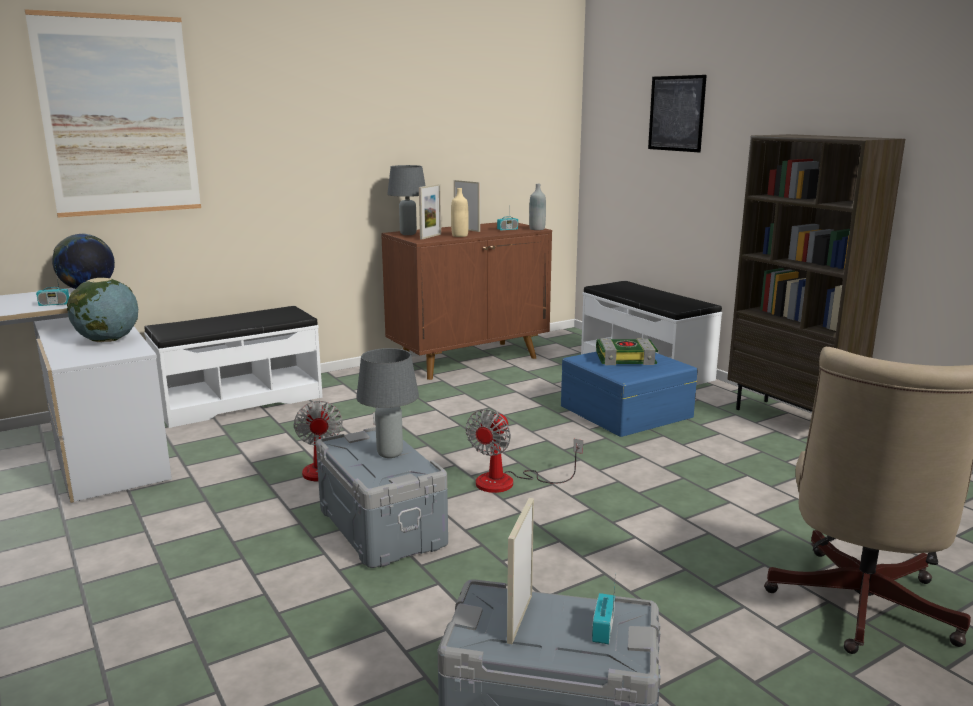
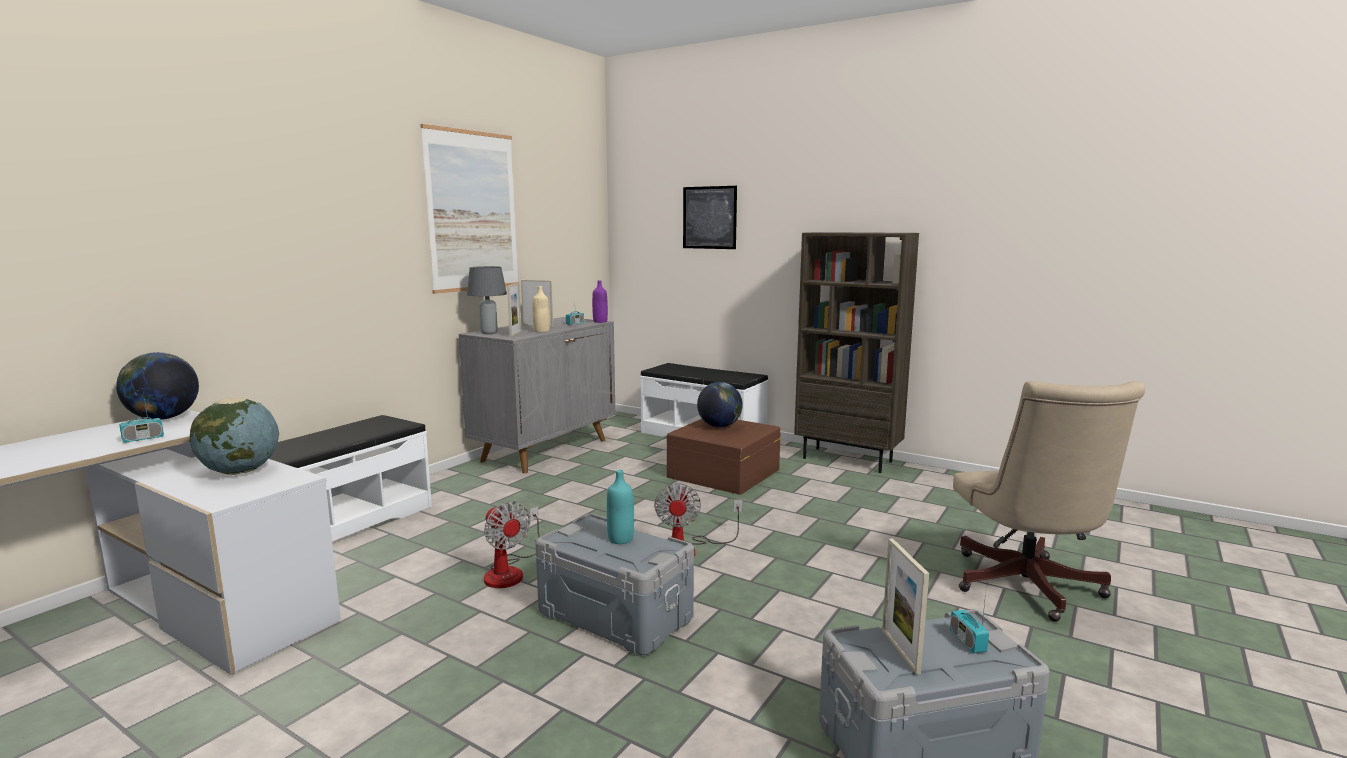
camera: 25 degrees left, 5 degrees down
(119, 116) = (189, 216): picture -> picture (472, 211)
(389, 454) = (620, 539): grey table lamp -> turquoise bottle
(469, 360) = (546, 450): brown cabinet -> grey cabinet
(537, 229) = (600, 321): grey bottle -> purple bottle
(625, 411) = (723, 473): blue storage box -> brown storage box
(626, 358) = (719, 426): book -> globe

